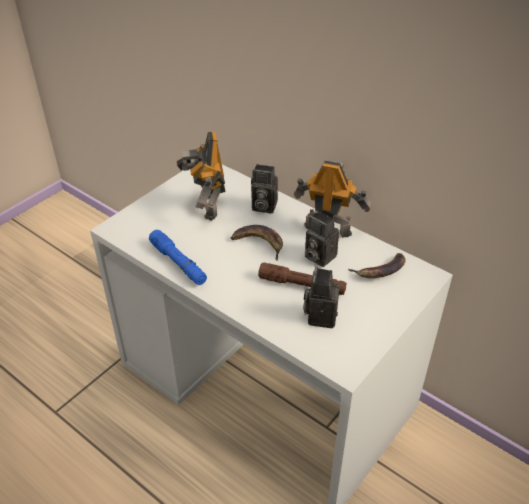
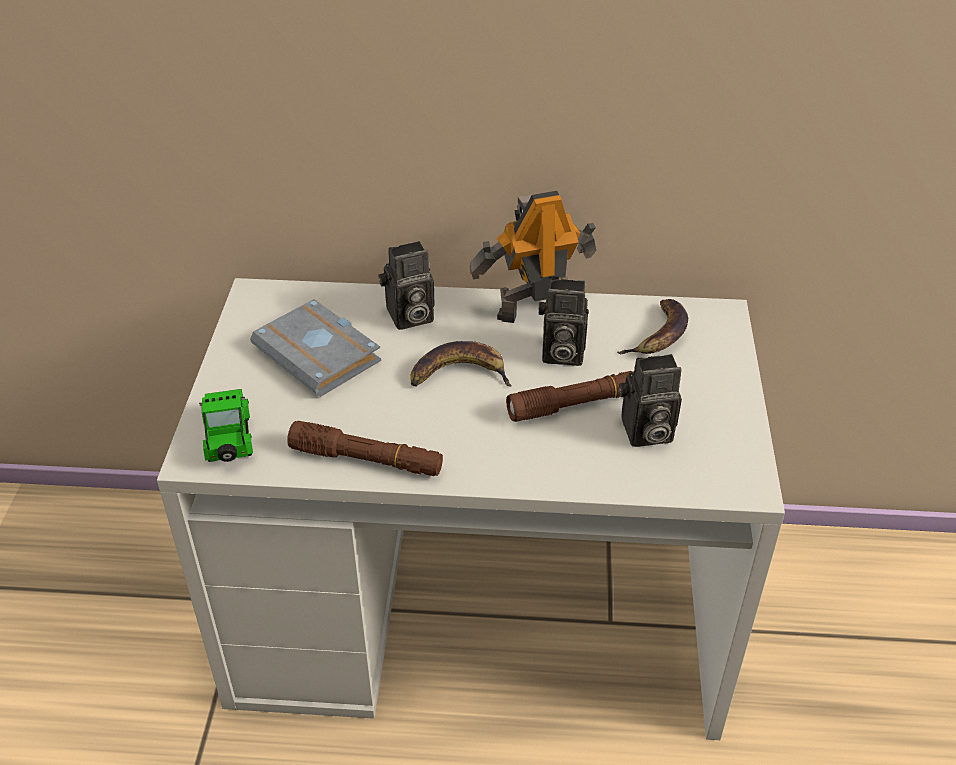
camera: 35 degrees left, 0 degrees up
(132, 227) = (229, 441): none -> toy car
(178, 263) = (366, 460): blue flashlight -> brown flashlight
(206, 206) = (321, 354): toy robot -> grey book
(320, 315) = (645, 433): camera -> camera turned 75 degrees counterclockwise

